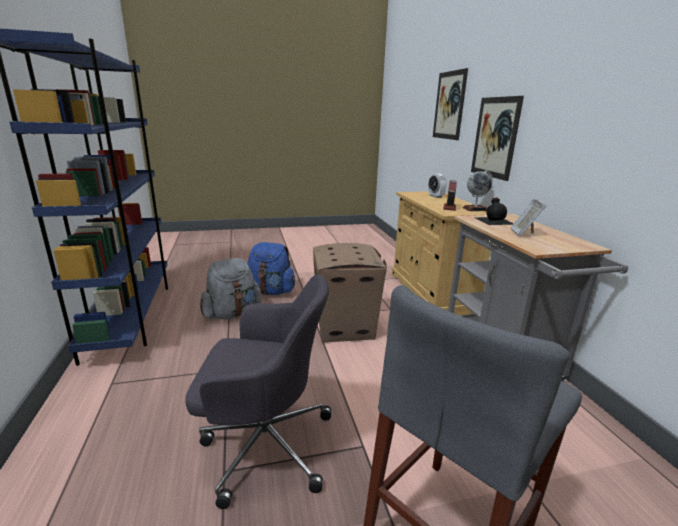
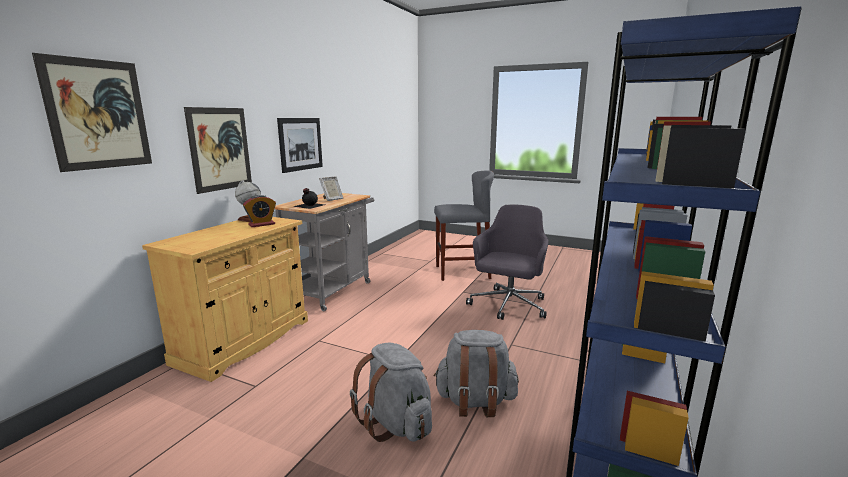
camera: 140 degrees left, 5 degrees down
(264, 443) = (508, 305): grey office chair -> grey office chair turned 75 degrees clockwise
(270, 291) = (396, 423): blue backpack -> grey backpack
(345, 327) = (384, 341): cardboard box -> none
(435, 196) = (199, 237): alarm clock -> none
(586, 149) = (300, 144): none -> picture

